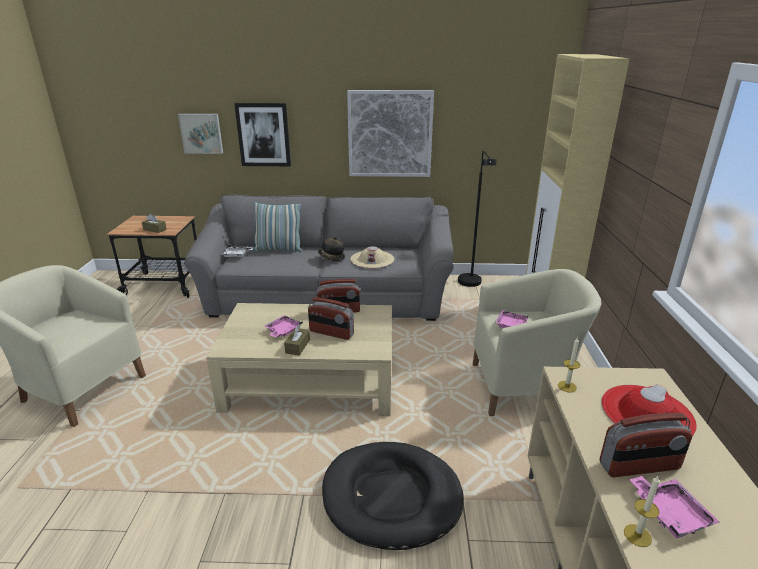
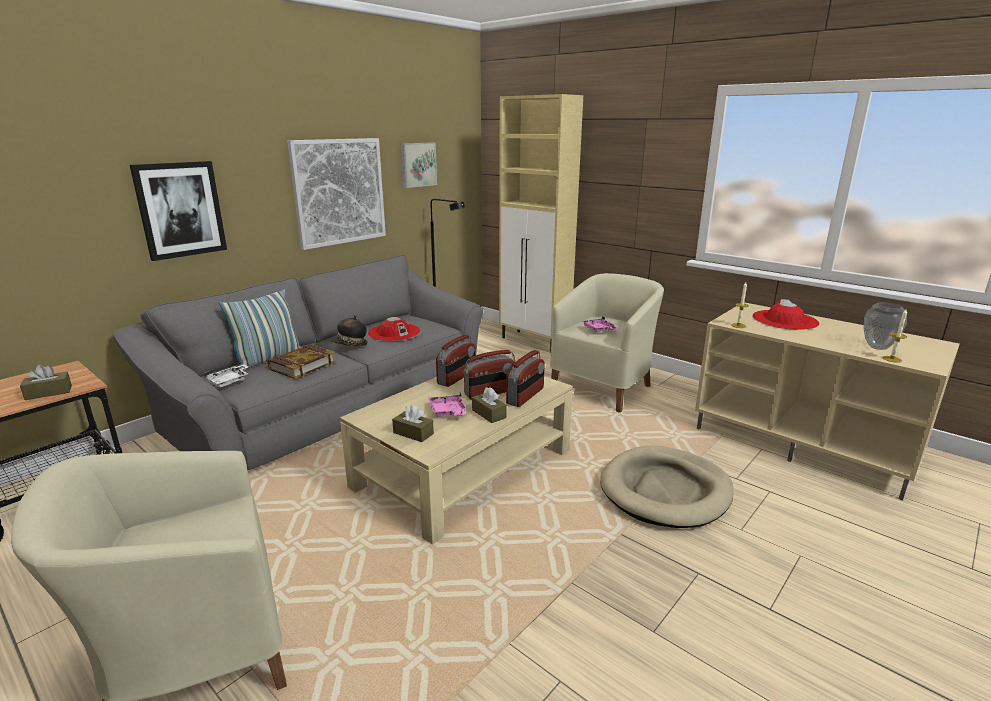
camera: 50 degrees left, 5 degrees down
(201, 133) = (71, 218): picture -> picture (417, 164)
(241, 333) = (413, 433): none -> brown tissue box
(282, 260) = (302, 365): none -> book
(372, 259) = (394, 332): beige hat -> red hat
(391, 497) = (665, 491): black dog bed -> beige dog bed
(639, 466) = (833, 339): radio -> radio (525, 396)
(669, 513) = (877, 347): pink tray -> vase

